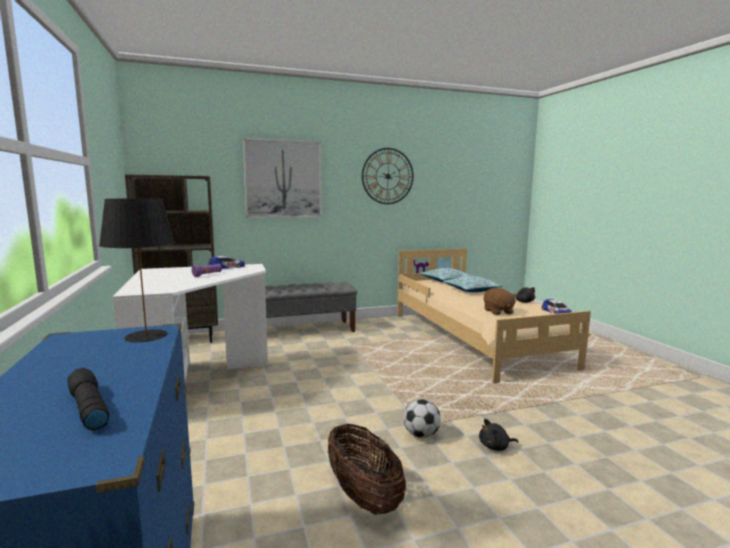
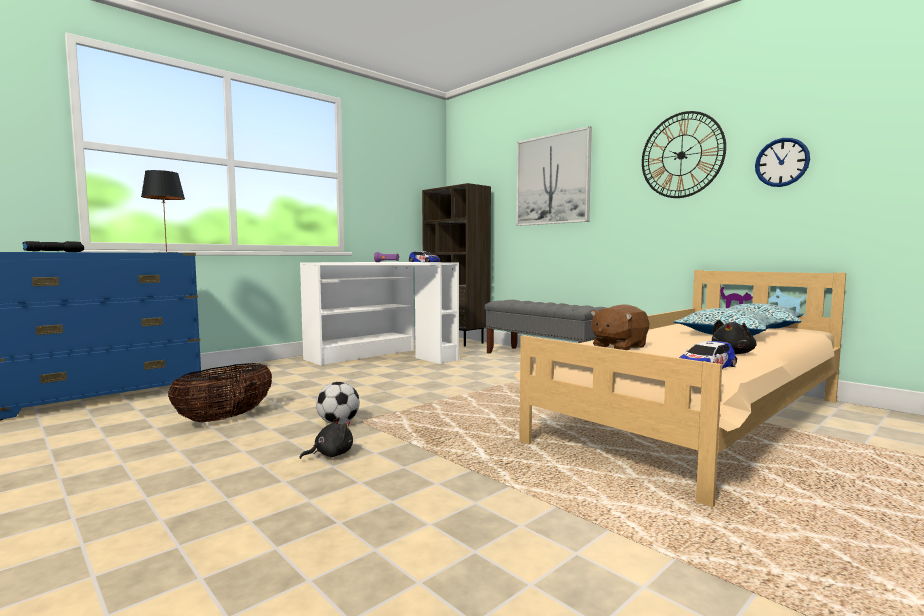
camera: 65 degrees right, 5 degrees down
(439, 189) = (781, 162): none -> wall clock
(495, 447) = (331, 455): black plush toy -> black plush toy turned 90 degrees clockwise

